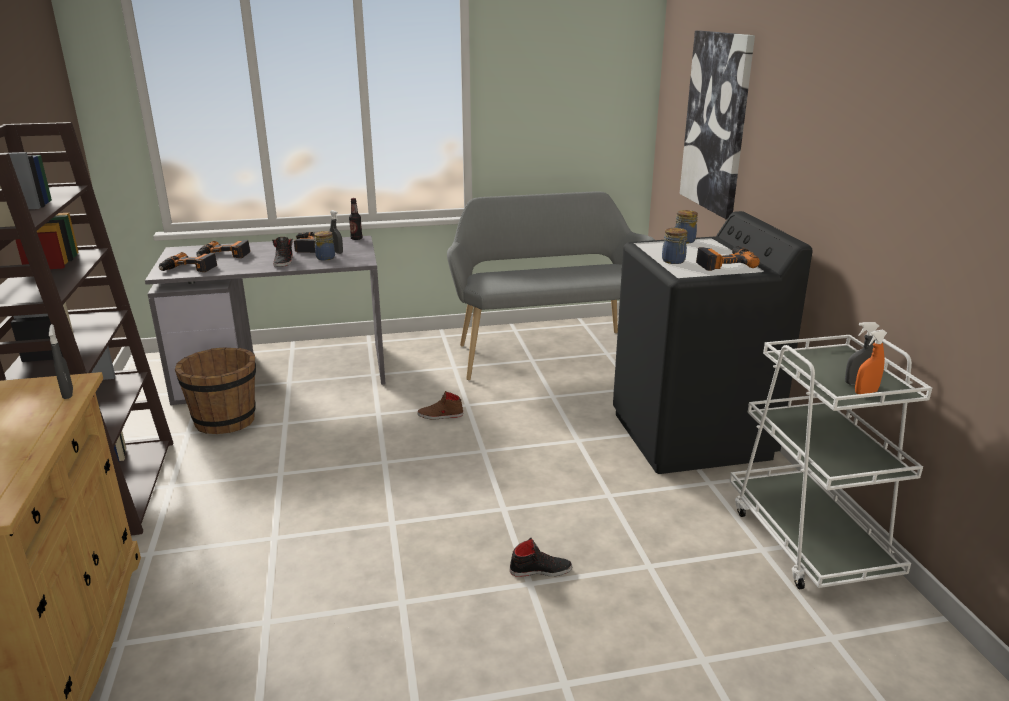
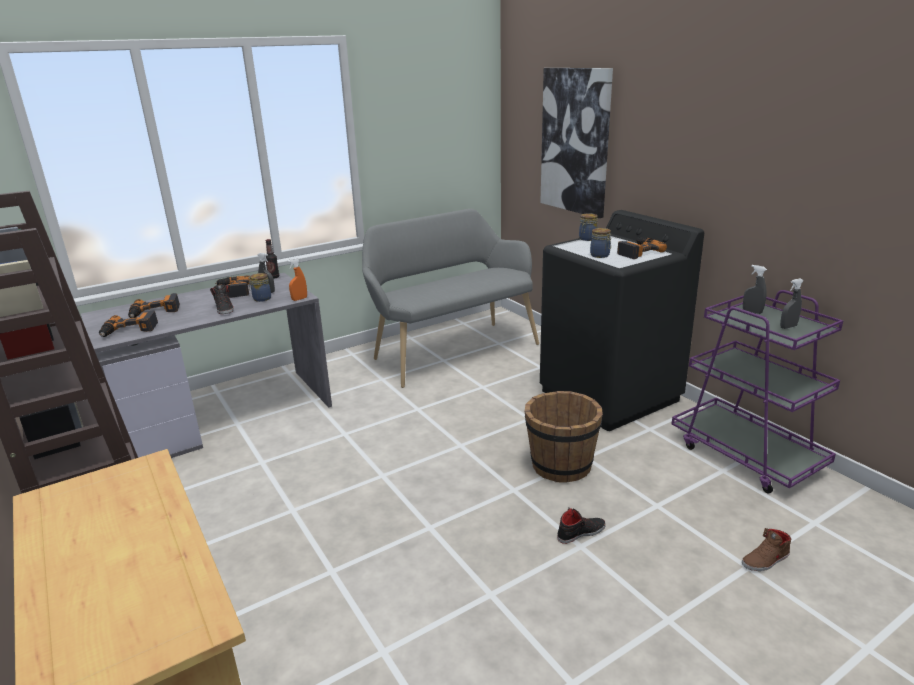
camera: 20 degrees left, 0 degrees up
(68, 394) = (154, 479): grey spray bottle -> grey spray bottle (752, 312)
(225, 420) = (198, 473): brown bucket -> brown bucket (560, 465)
(440, 415) = (401, 423): brown shoe -> brown shoe (766, 560)
(808, 540) = (746, 455): white cart -> purple cart
(865, 392) = (800, 332): orange spray bottle -> orange spray bottle (299, 299)

